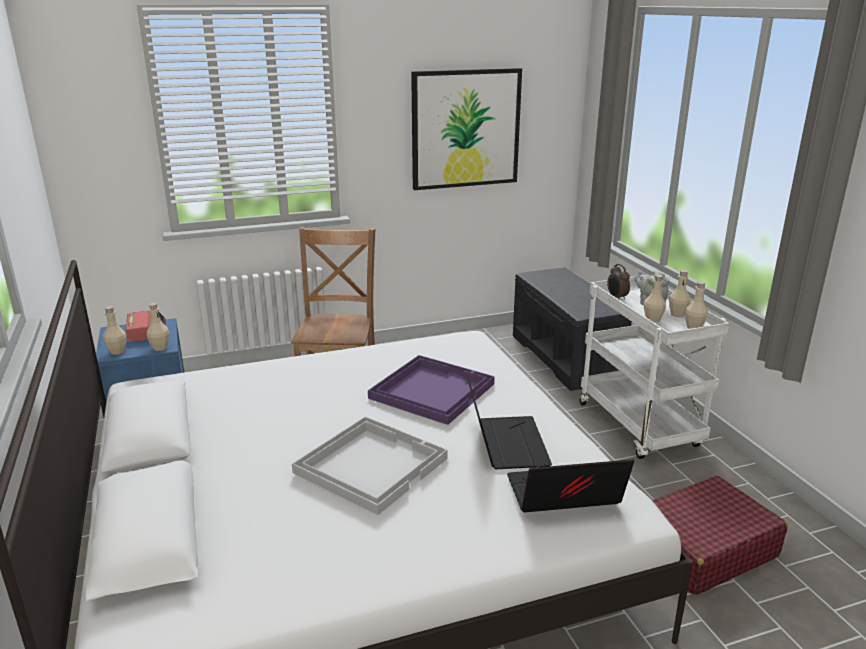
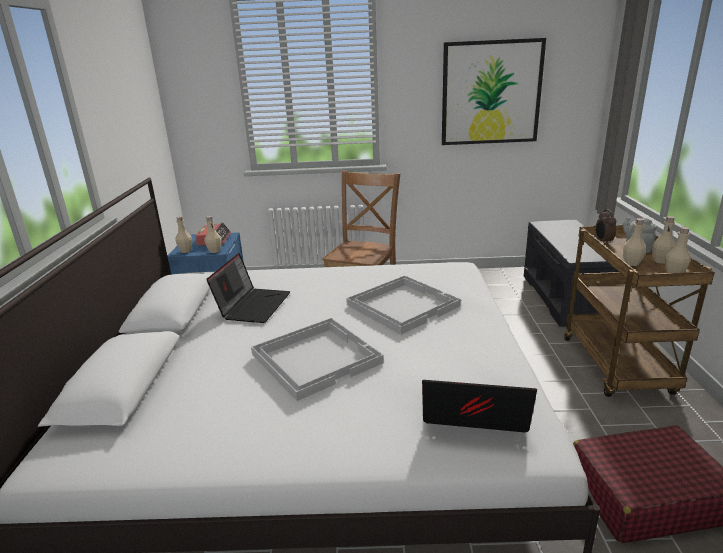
camera: 20 degrees right, 0 degrees up
(431, 390) = (403, 305): purple tray -> white tray
(504, 443) = (442, 357): laptop -> laptop (253, 305)
(640, 426) = (618, 367): white cart -> brown cart

